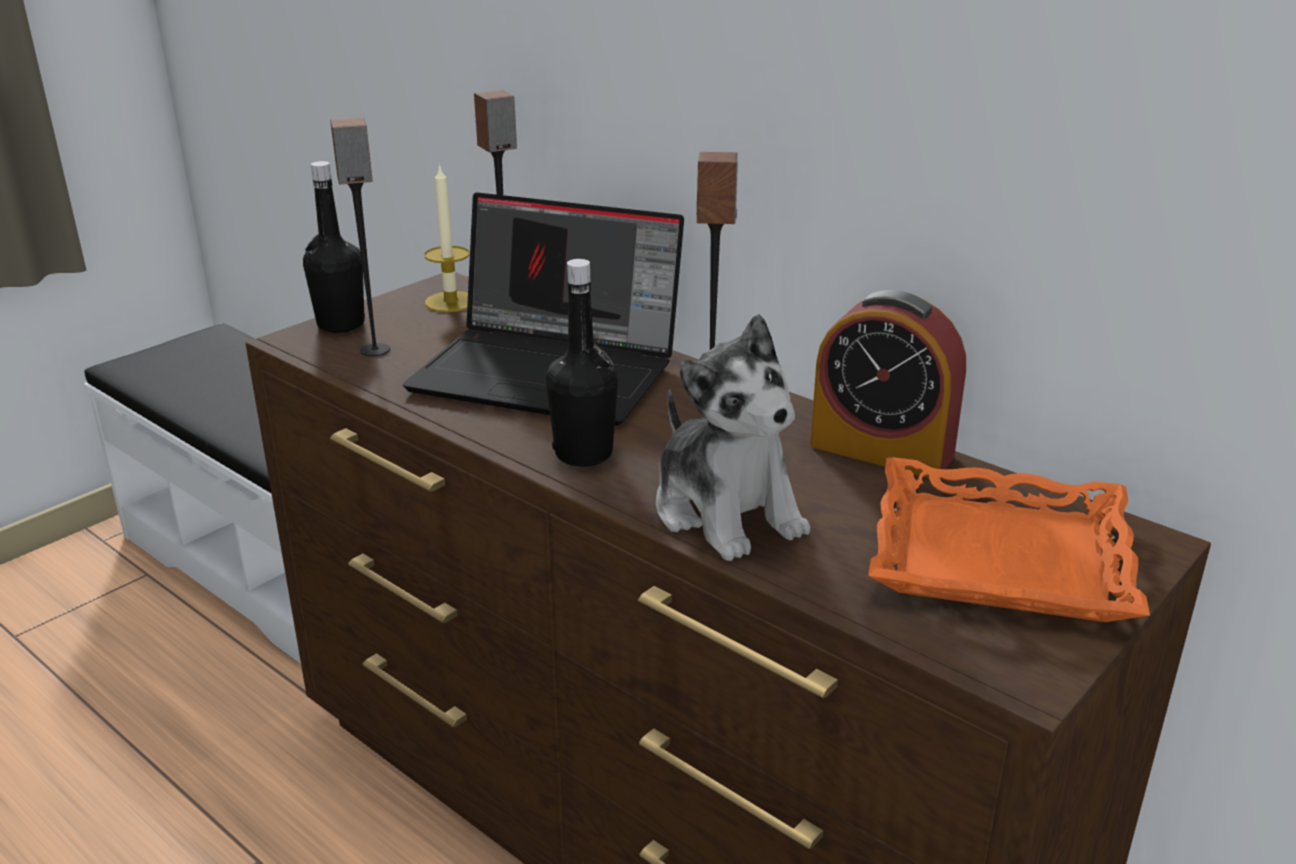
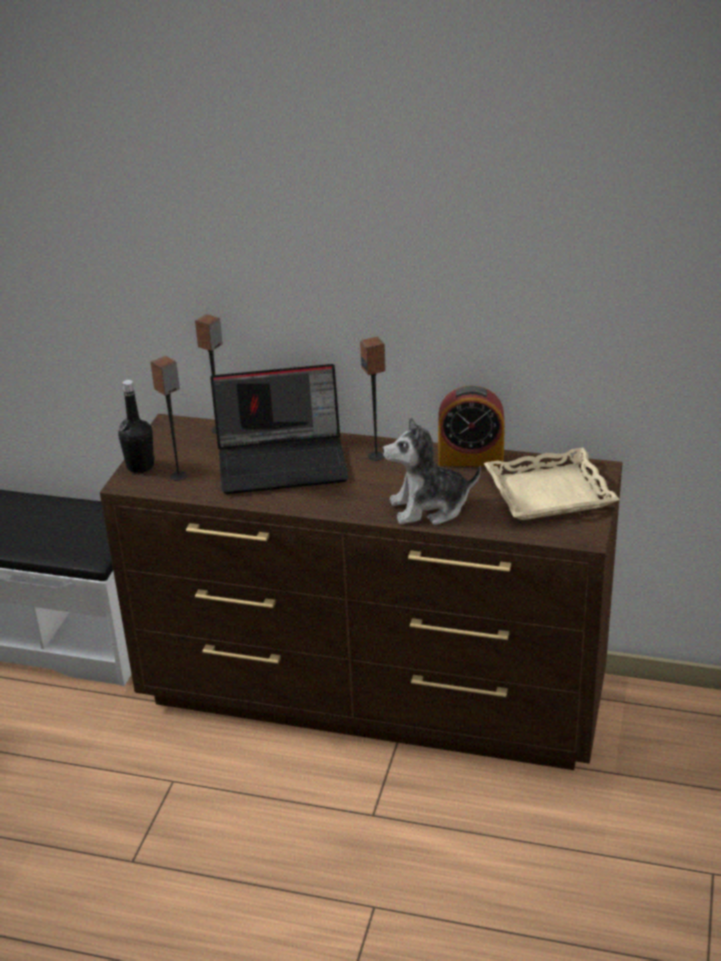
camera: 25 degrees left, 5 degrees up
(451, 302) = (184, 435): candle -> none
(584, 454) = (343, 500): black bottle -> none
(726, 512) = (429, 508): plush toy -> plush toy turned 135 degrees clockwise
(999, 557) = (549, 493): orange tray -> beige tray

